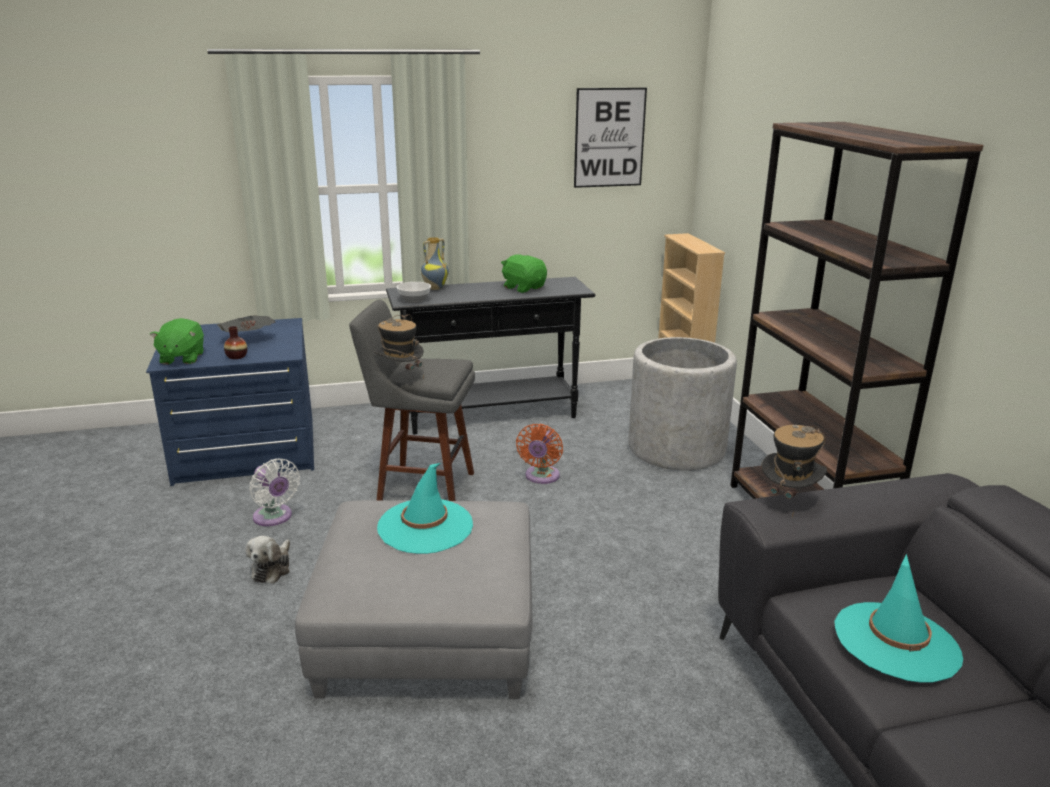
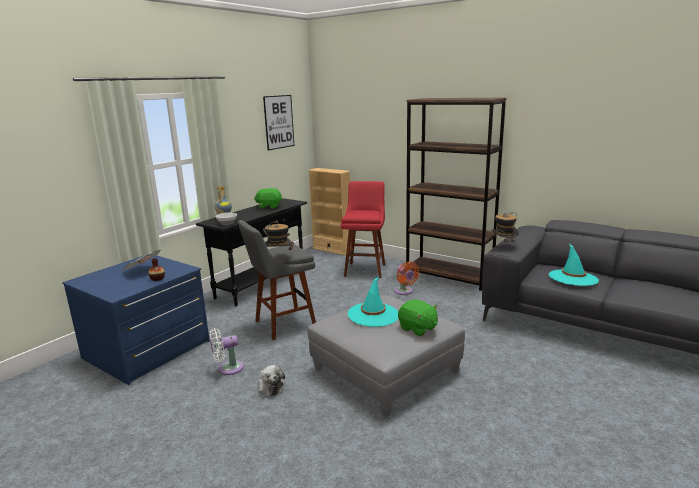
camera: 40 degrees left, 5 degrees down
(182, 358) = (121, 290): green plush toy -> green plush toy (417, 328)
(274, 518) = (228, 368): white fan -> white fan turned 150 degrees clockwise
(541, 477) = (330, 299): orange fan -> orange fan (404, 292)
(677, 449) = (365, 269): grey planter -> red stool

